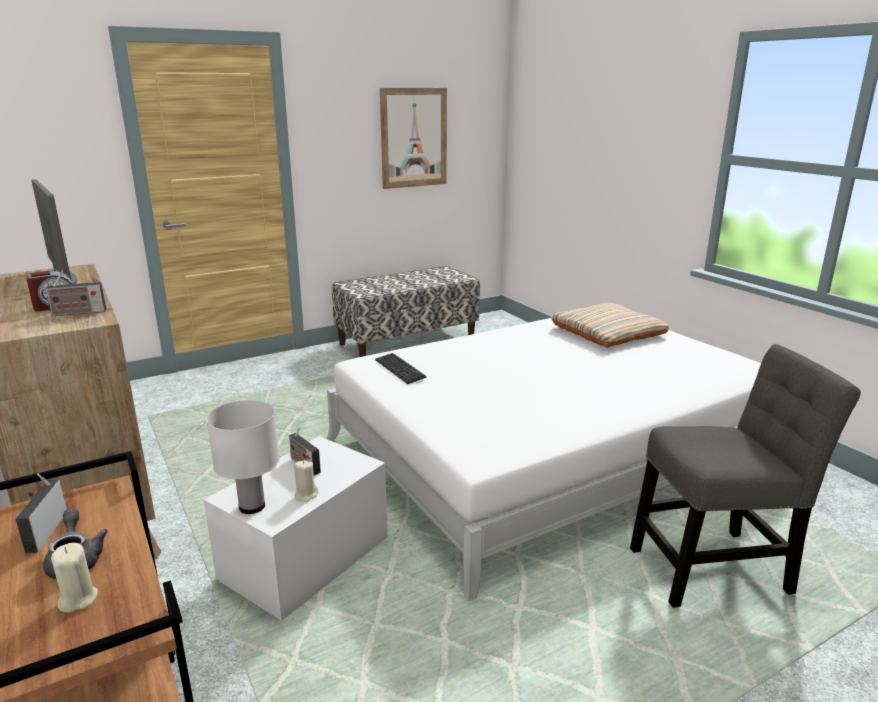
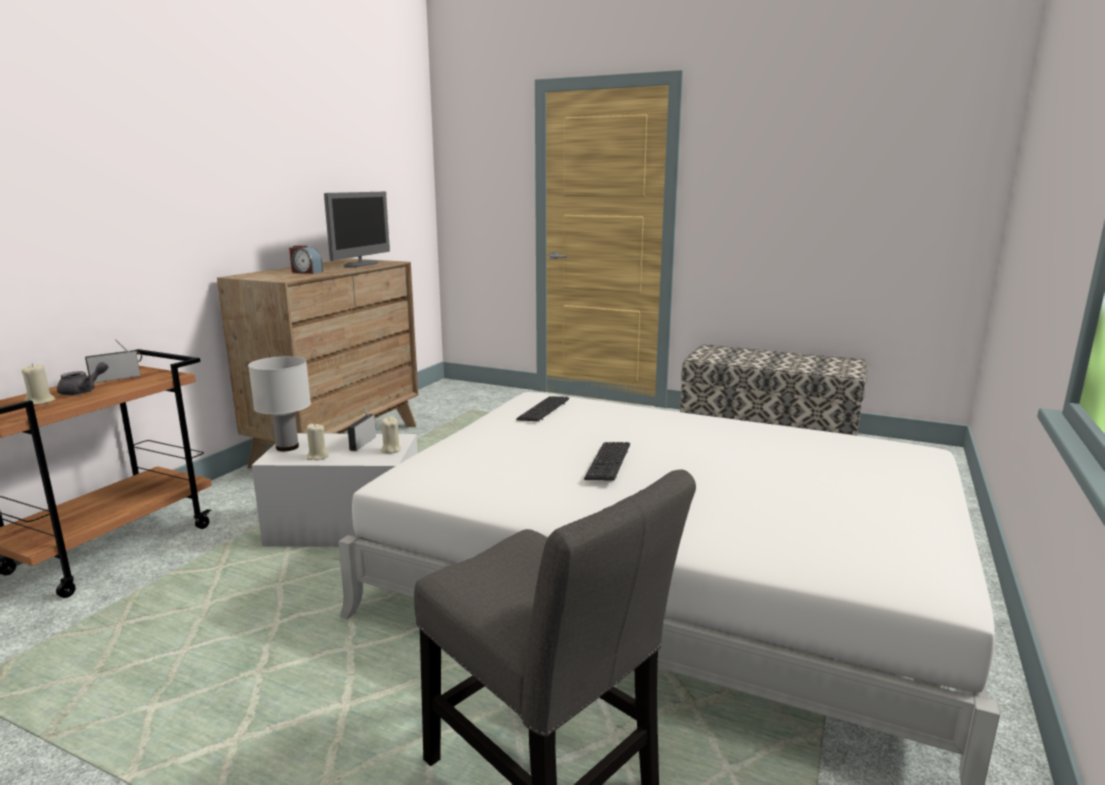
camera: 55 degrees right, 5 degrees down
(76, 313) = (296, 276): radio -> none
(343, 456) = (391, 450): none -> beige candle
(414, 138) = (838, 187): picture -> none
(538, 382) = (608, 463): none -> keyboard
(608, 332) = (848, 466): beige pillow -> none

